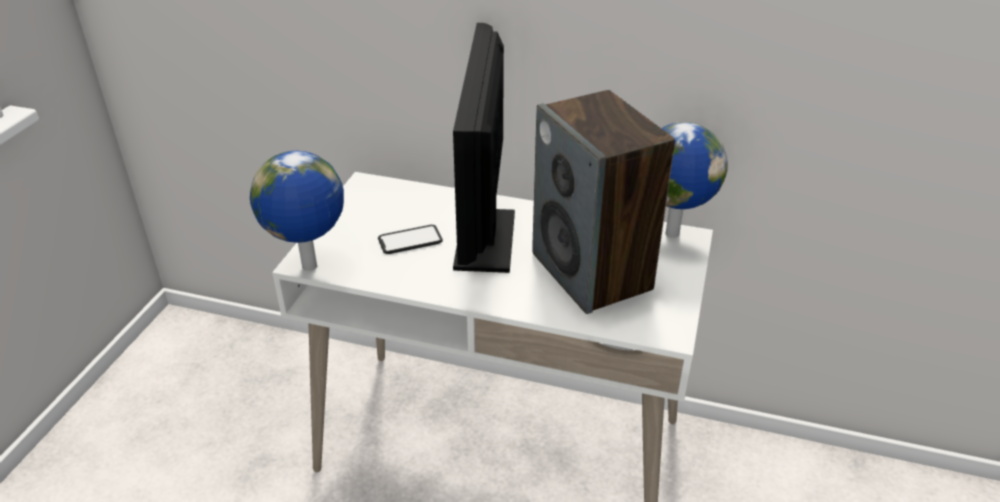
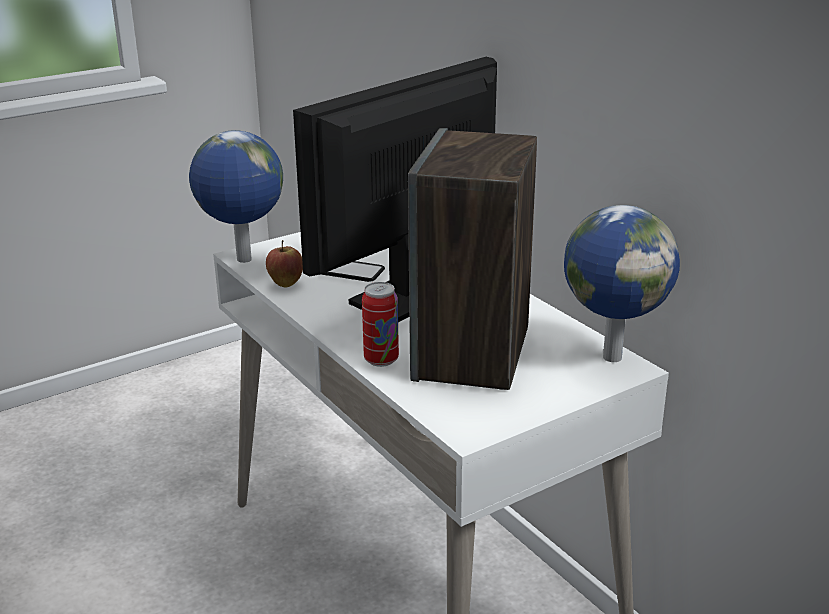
camera: 40 degrees right, 10 degrees down
(379, 274) = (285, 284): none -> apple
(543, 307) = (381, 360): none -> can

